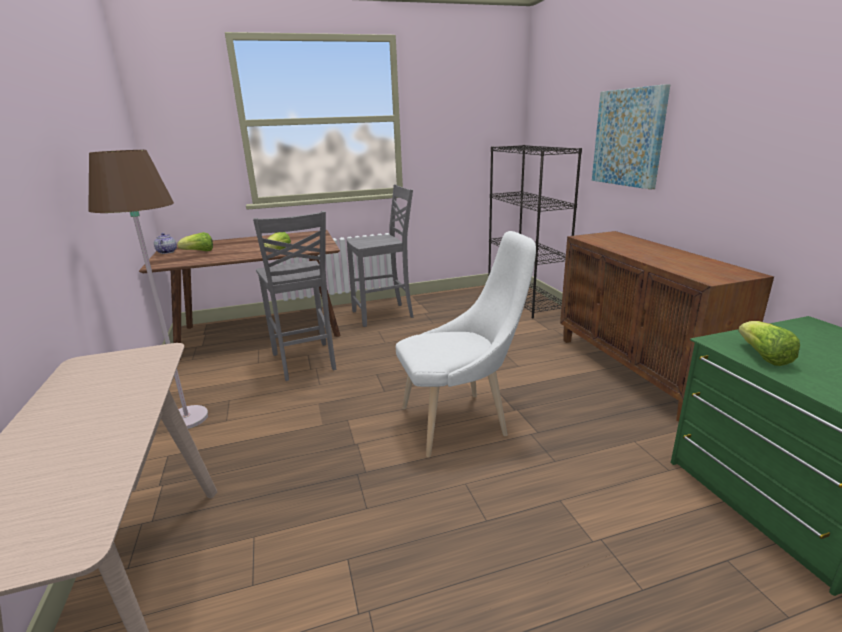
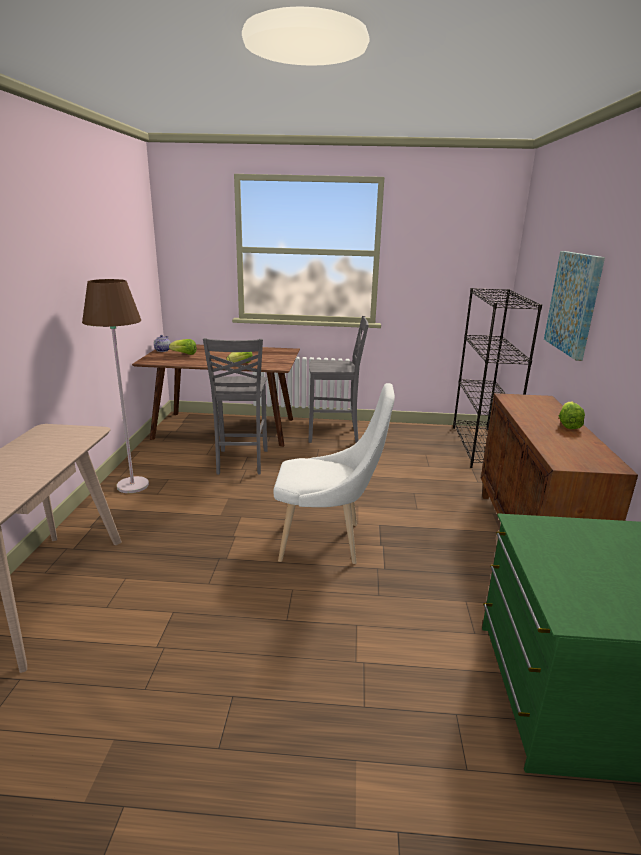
camera: 20 degrees right, 0 degrees up
(763, 356) = (540, 544): lettuce -> lettuce (568, 424)

